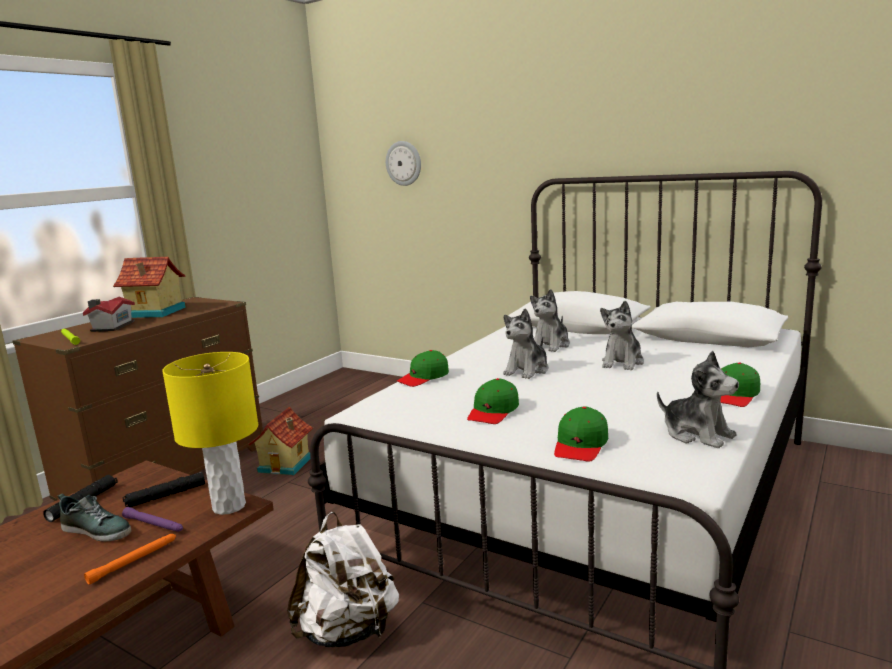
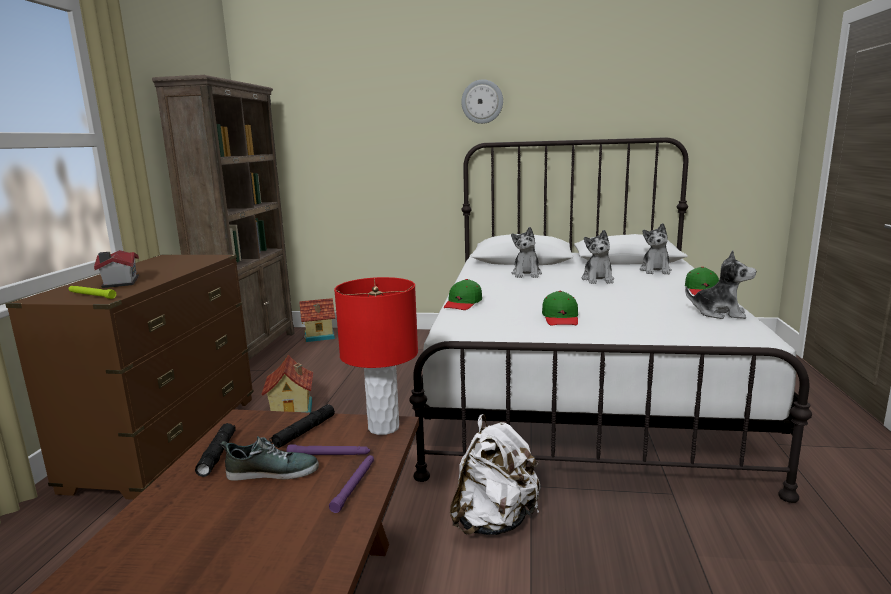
camera: 25 degrees left, 0 degrees up
(134, 561) = (355, 485): orange flashlight -> purple flashlight
(155, 312) = (146, 268): toy house -> toy house (319, 336)
(228, 506) = (383, 427): yellow table lamp -> red table lamp
(310, 393) = (251, 351): none -> brown bookcase
(404, 163) = (333, 128): wall clock -> wall clock (482, 101)
(527, 370) = (538, 291): plush toy -> plush toy (655, 270)
(581, 445) = (659, 329): green cap -> none

